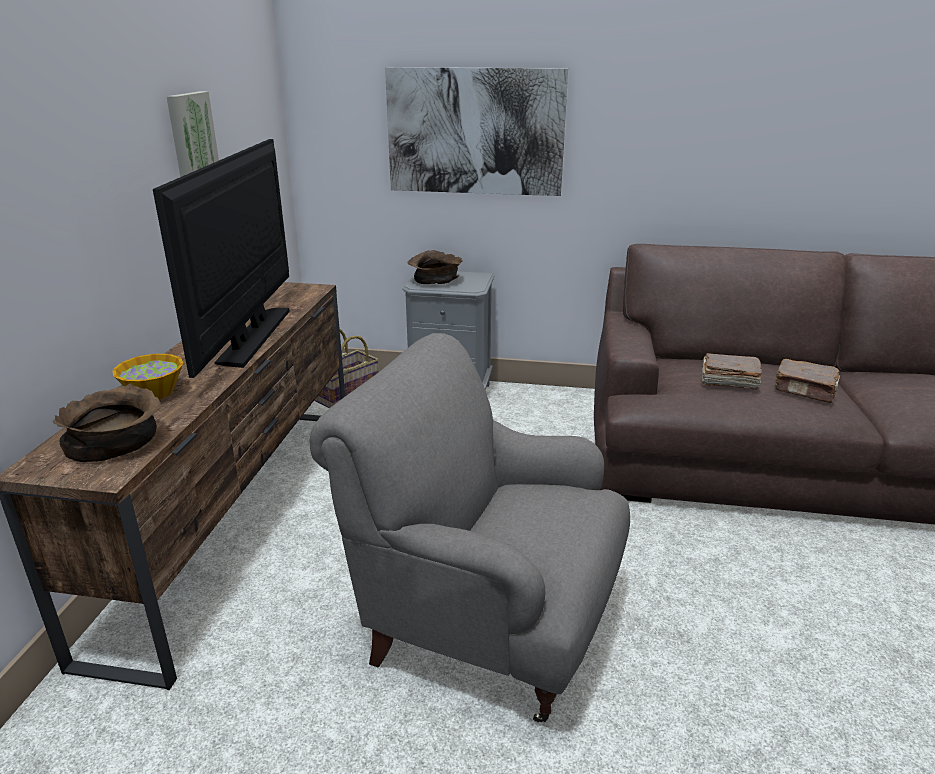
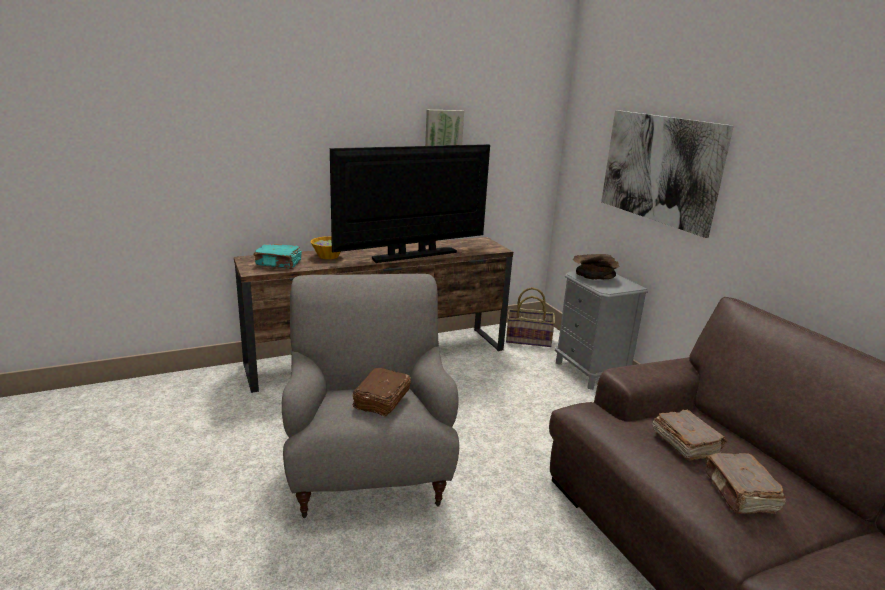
camera: 55 degrees right, 5 degrees down
(116, 442) = (279, 264): brown bowl -> turquoise book
(547, 509) = (381, 401): none -> brown book

